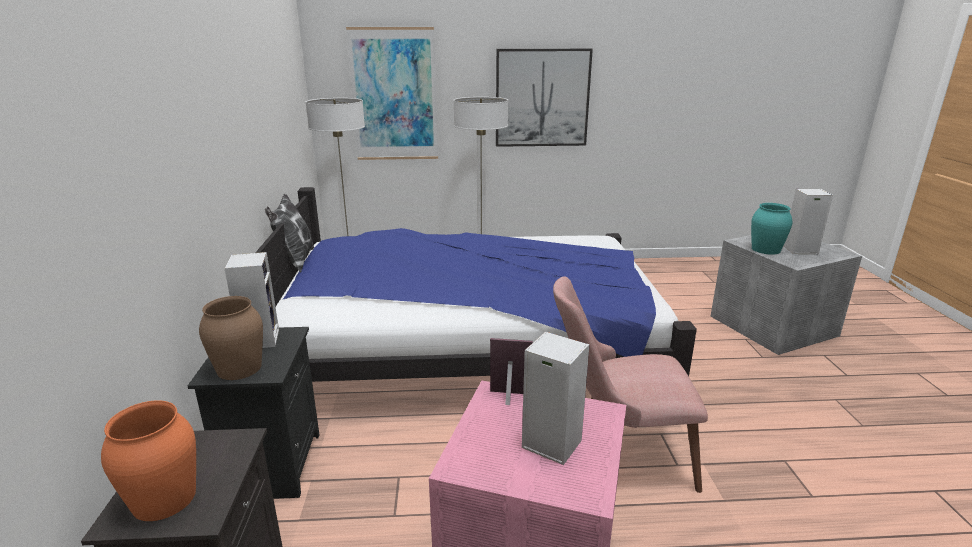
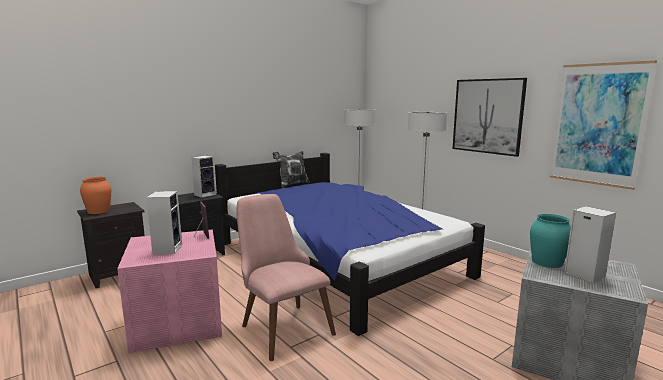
camera: 55 degrees right, 10 degrees down
(239, 368) = (181, 198): brown vase -> none
(394, 95) = (401, 110): picture -> picture (598, 124)

